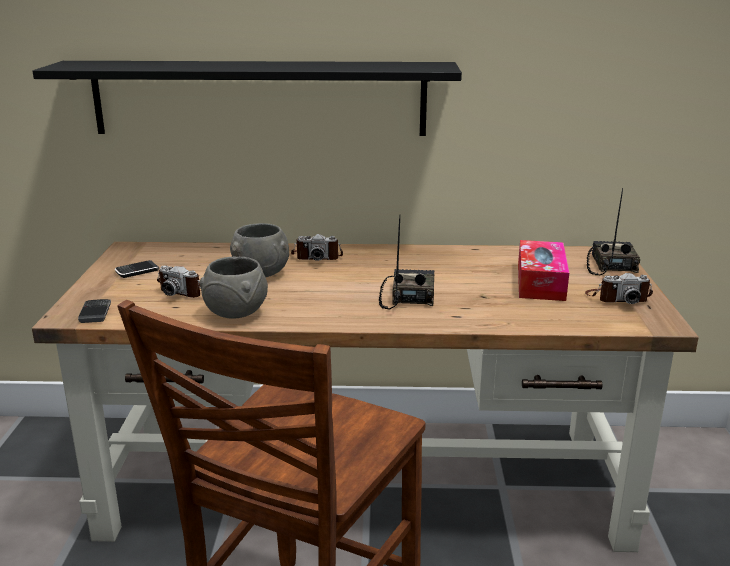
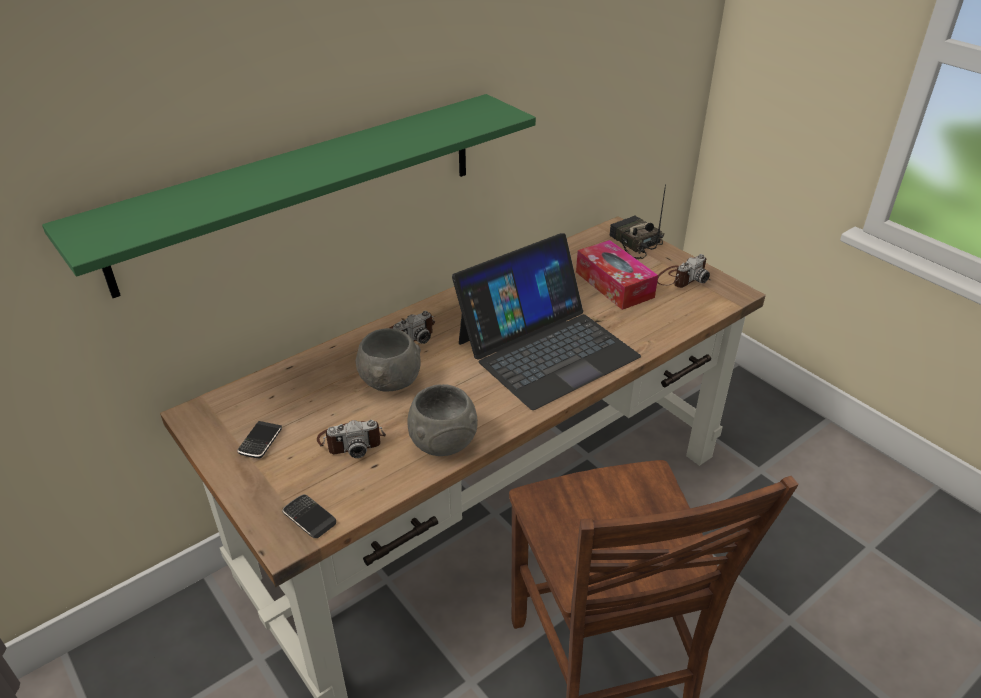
camera: 40 degrees left, 15 degrees up
(259, 98) = (302, 190): black shelf -> green shelf
(407, 296) = (546, 349): radio -> laptop

